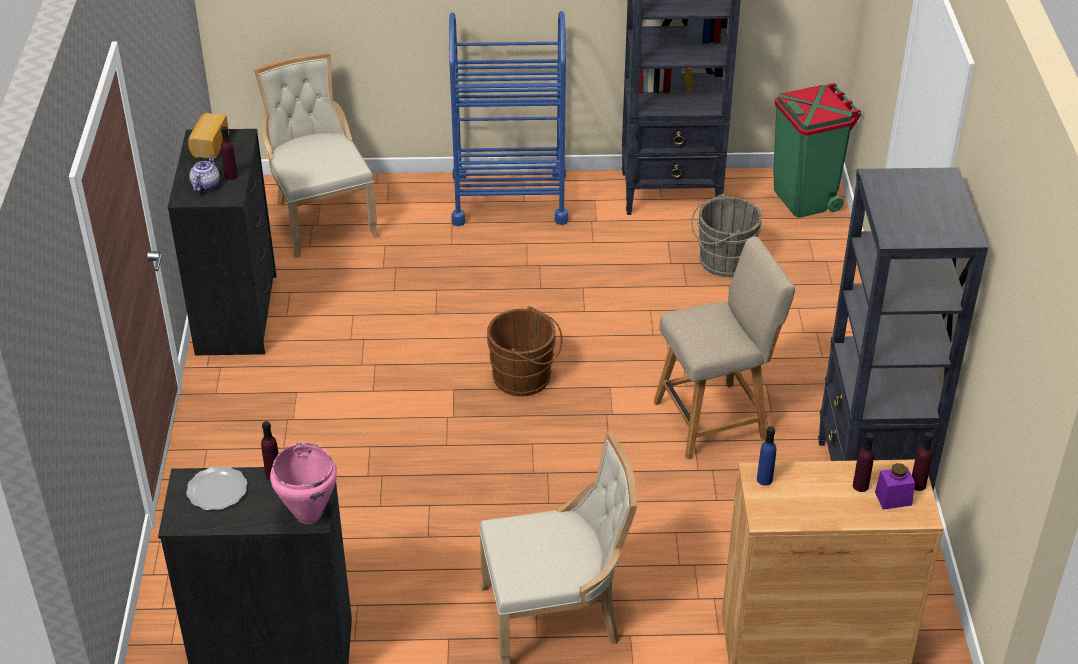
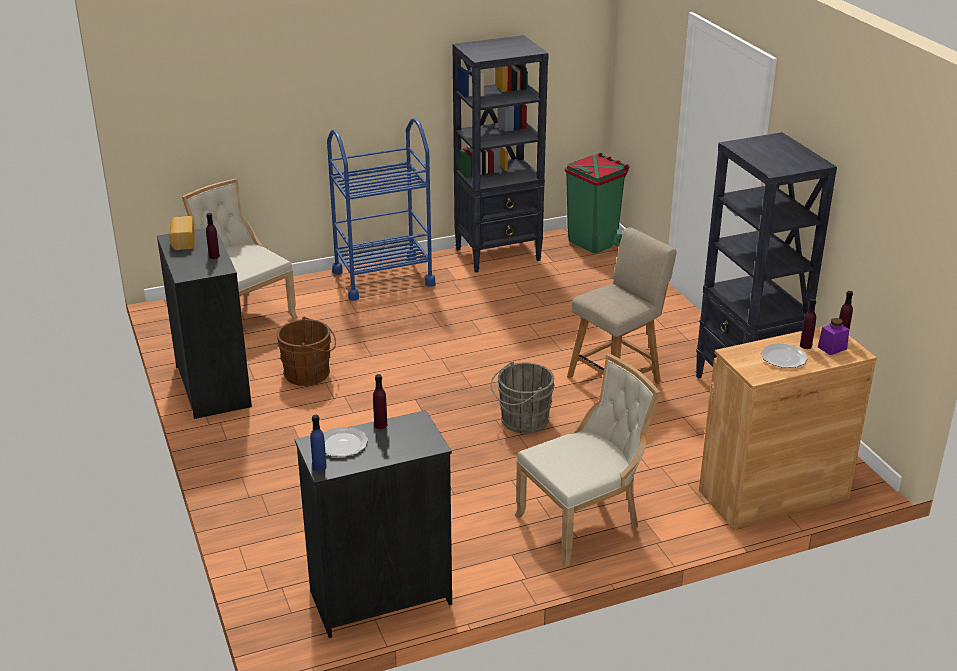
camera: 20 degrees left, 10 degrees down
(206, 185) = (197, 265): teapot -> none
(308, 514) = (426, 443): pink cooking pot -> none
(525, 378) = (464, 381): brown bucket -> brown bucket (310, 373)
(722, 261) = (560, 287): grey bucket -> grey bucket (522, 421)
(764, 479) = (740, 355): blue bottle -> blue bottle (319, 467)
(818, 497) = (783, 357): none -> plate

